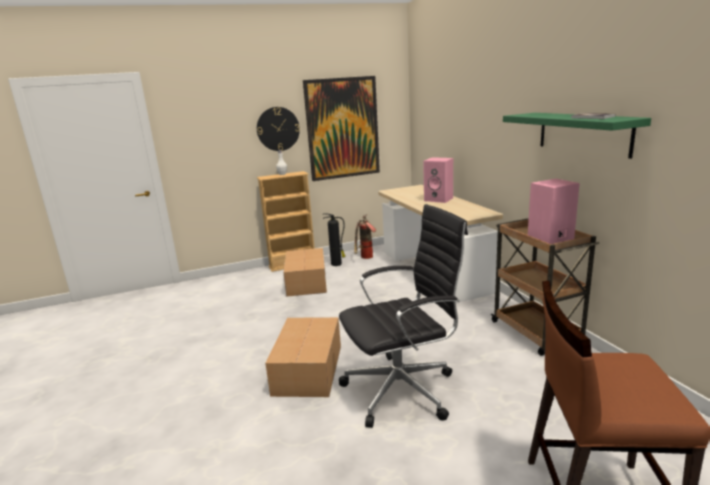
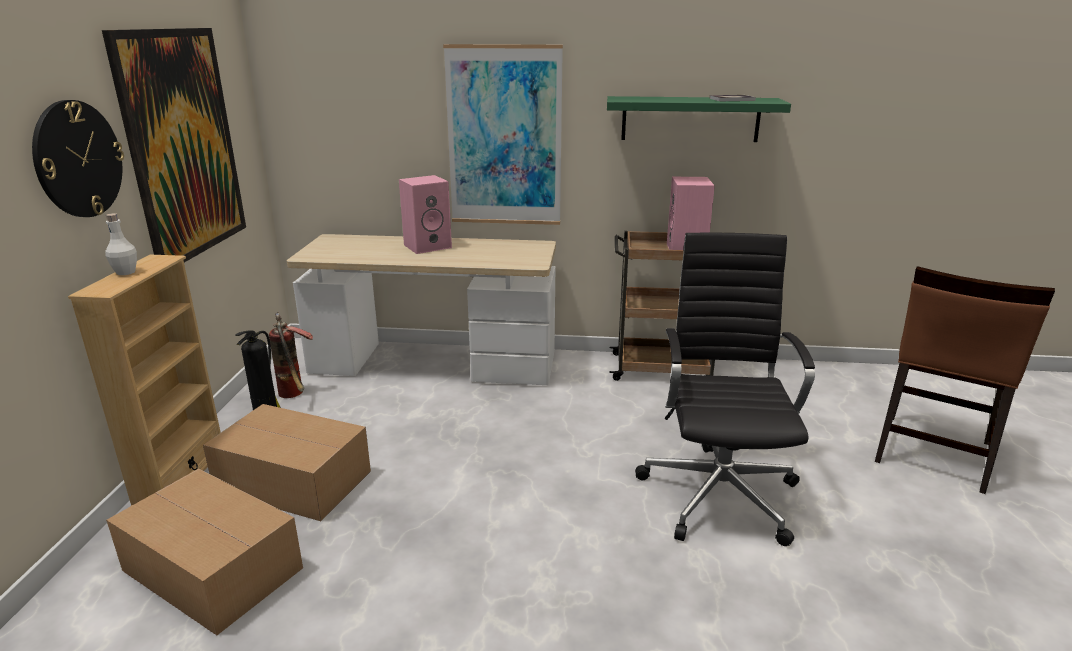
camera: 65 degrees left, 5 degrees up
(307, 370) = (615, 564): cardboard box -> cardboard box (213, 571)
(486, 138) = (504, 137): none -> picture

